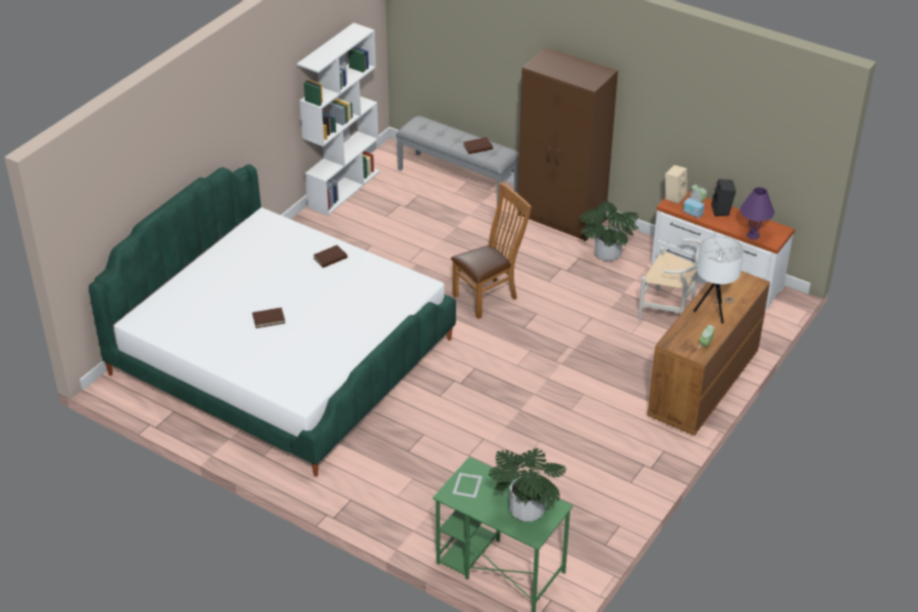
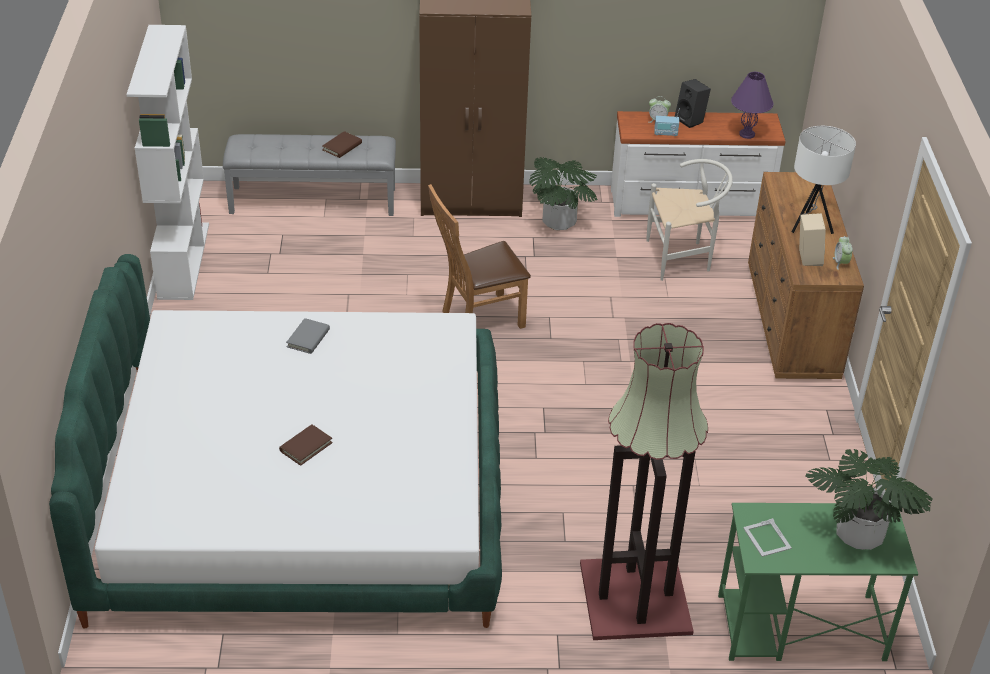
camera: 35 degrees left, 0 degrees up
(330, 258) = (308, 338): brown book -> grey book
(415, 502) = (633, 599): none -> floor lamp
(488, 296) = (478, 319): brown chair -> brown chair turned 135 degrees counterclockwise
(674, 196) = (628, 122): beige speaker -> beige speaker (807, 257)

